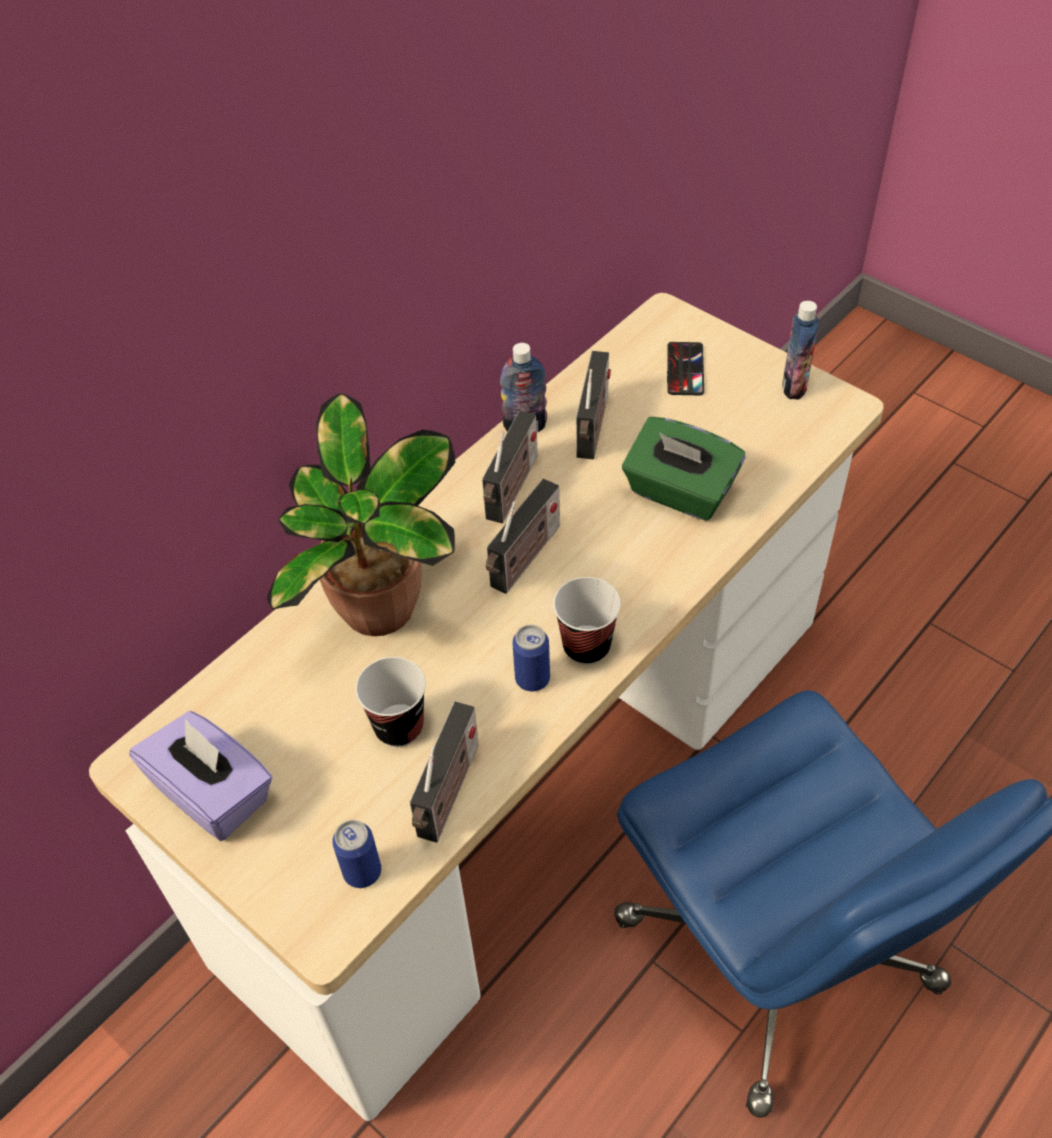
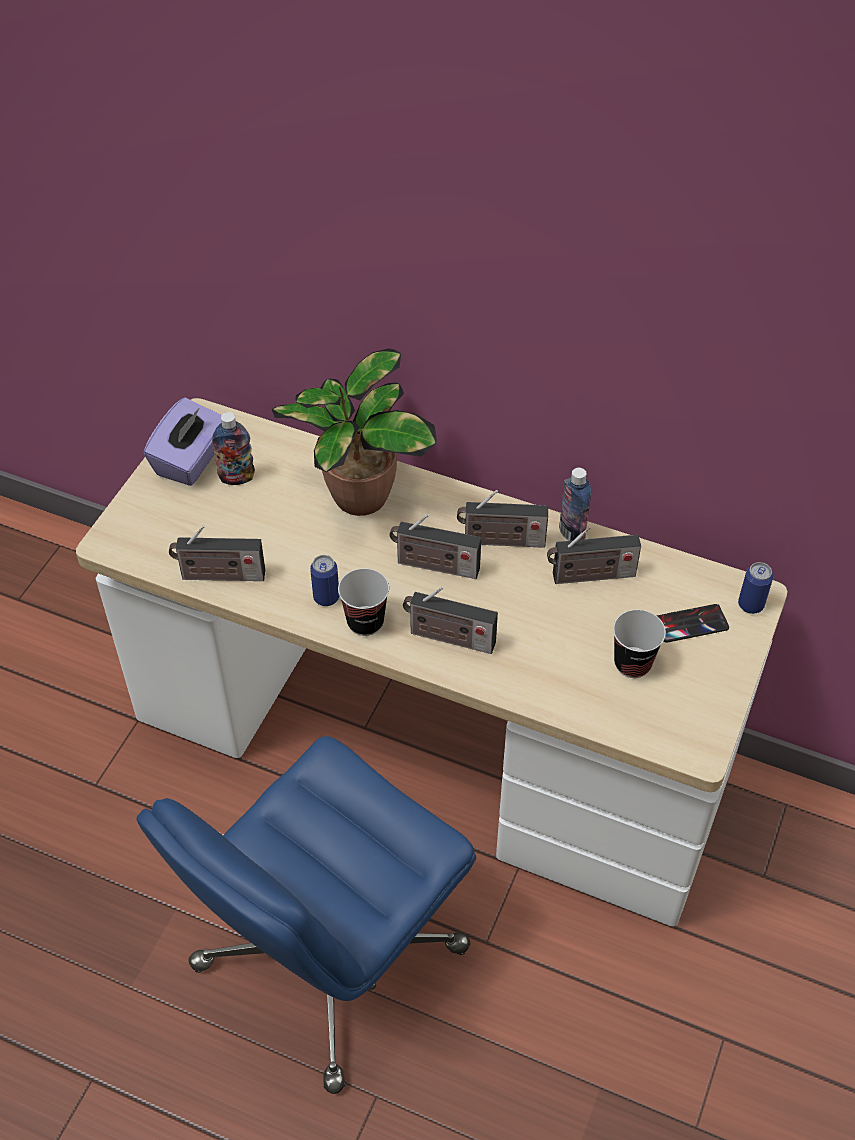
camera: 70 degrees right, 0 degrees up
(362, 872) = (153, 548): can -> can (750, 605)
(399, 727) = (265, 535): cup -> cup (632, 663)
(637, 571) = (448, 638): none -> radio
(679, 492) = (542, 648): green tissue box -> none
(794, 386) = (707, 708): bottle -> bottle (237, 477)

